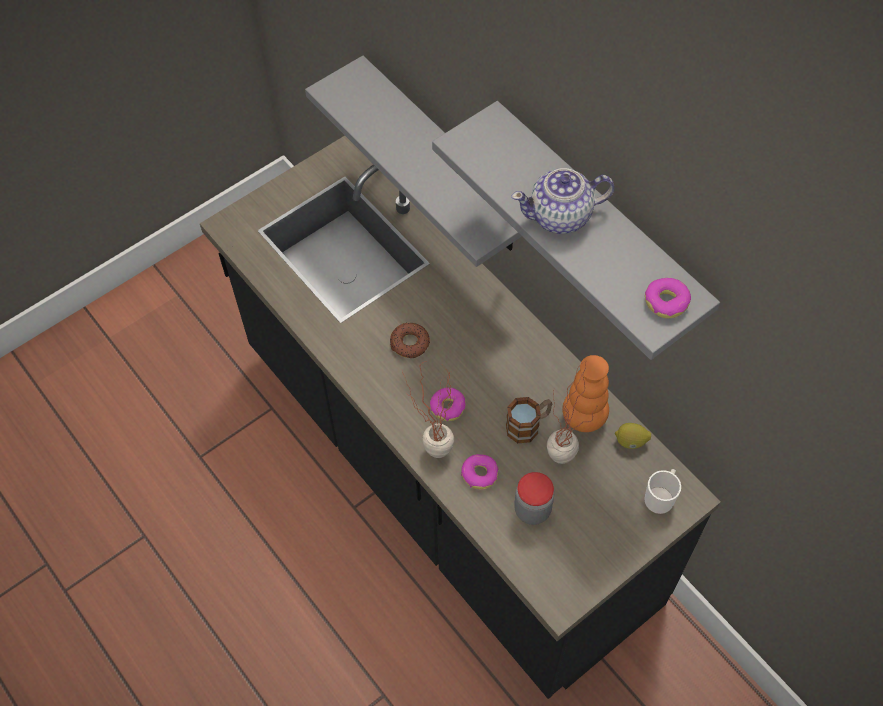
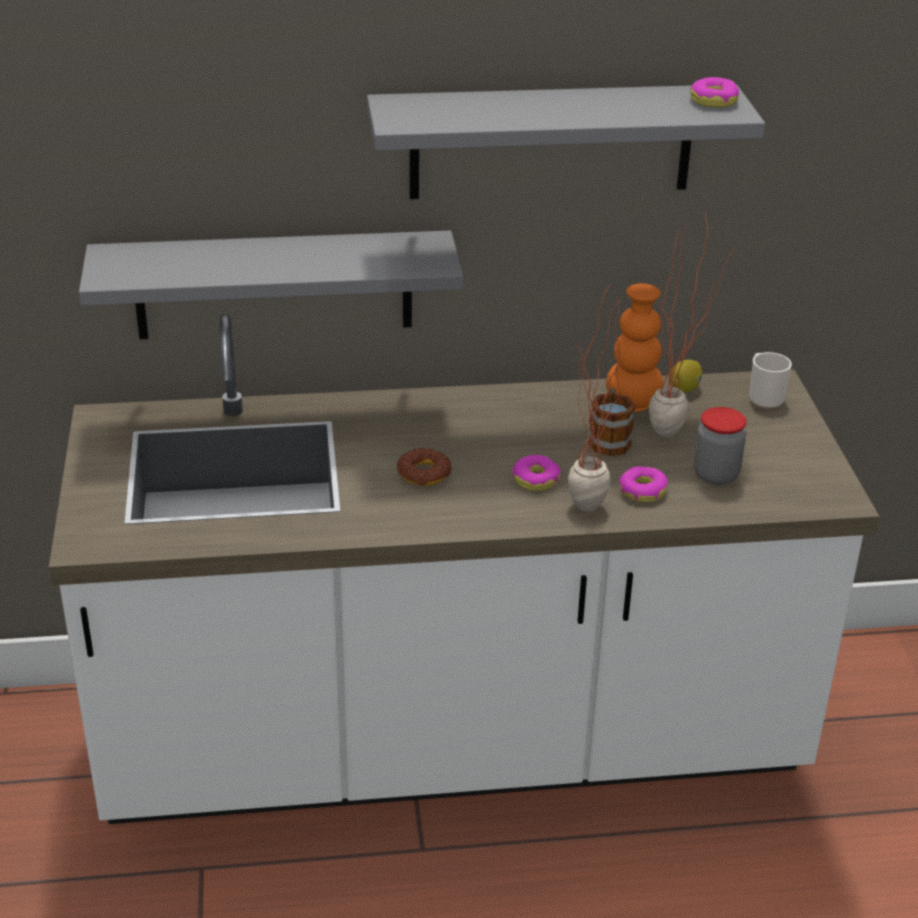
camera: 60 degrees left, 25 degrees down
(444, 476) = (452, 746): black counter -> white counter
(561, 216) = (557, 110): teapot -> none

